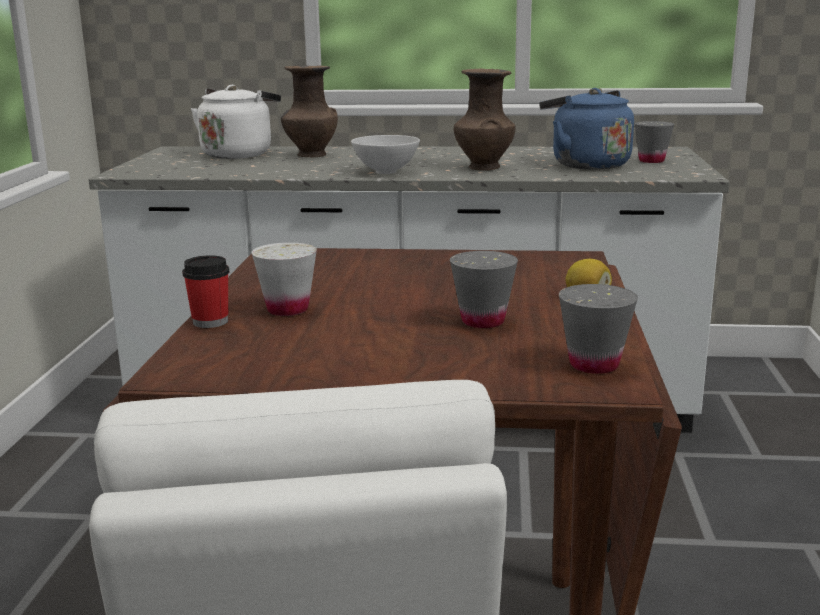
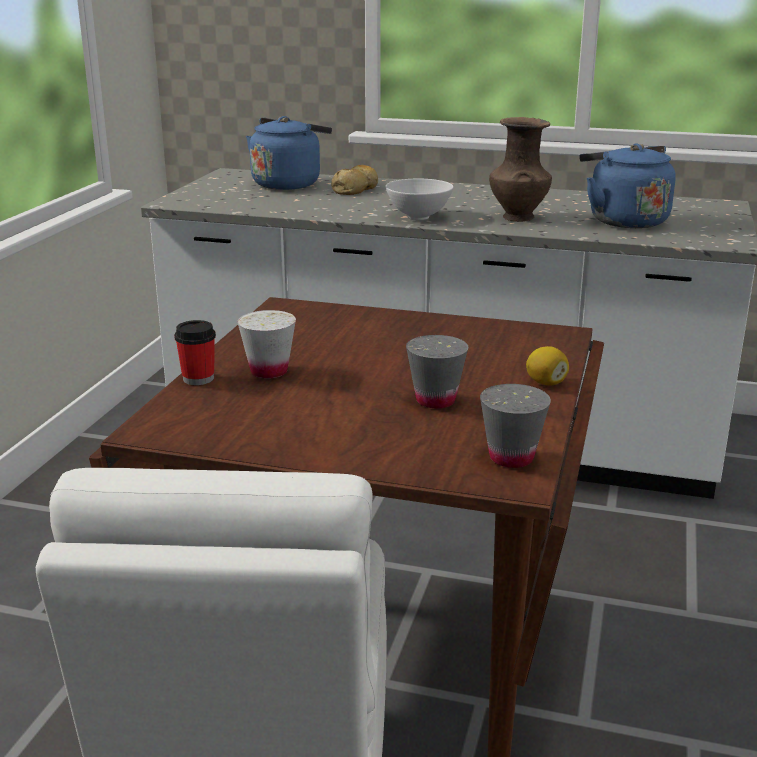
camera: 10 degrees right, 5 degrees up
(238, 154) = (288, 184): white kettle -> blue kettle
(310, 155) = (356, 189): brown vase -> bread
(651, 161) = (695, 219): grey cup -> none

